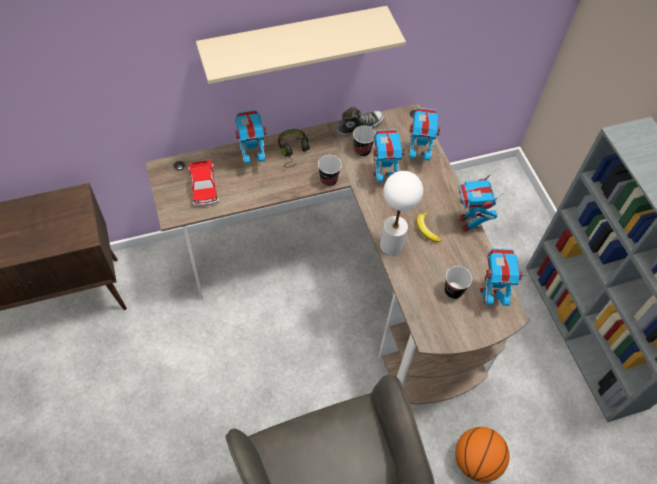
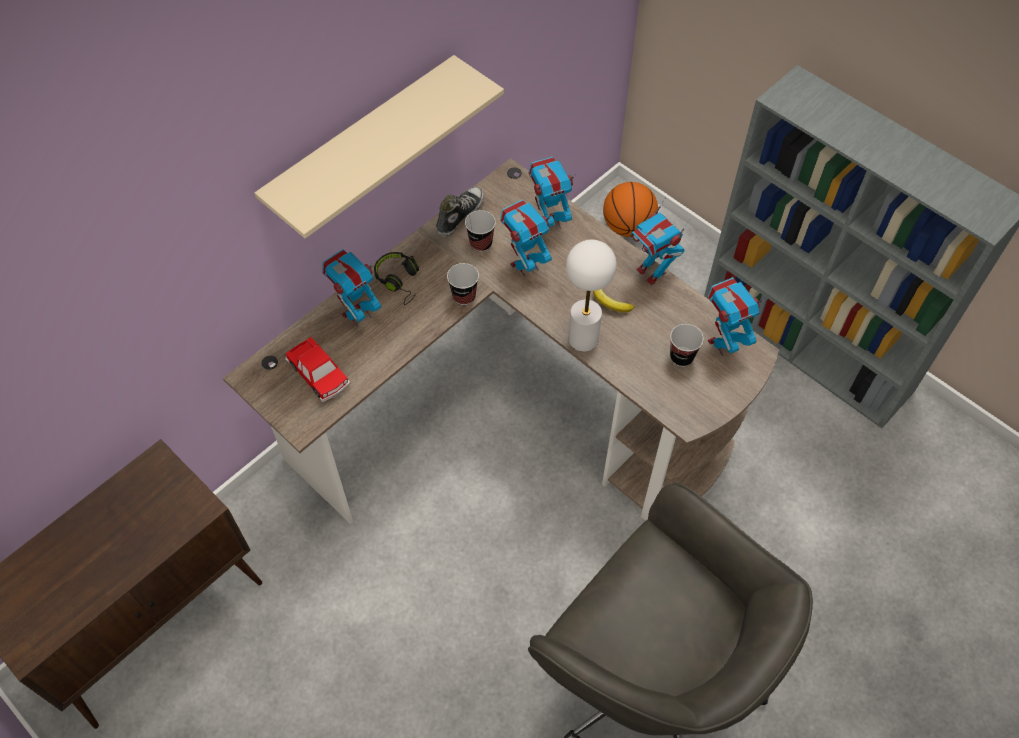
camera: 25 degrees left, 0 degrees up
(476, 461) = (774, 542): basketball -> basketball (627, 227)

